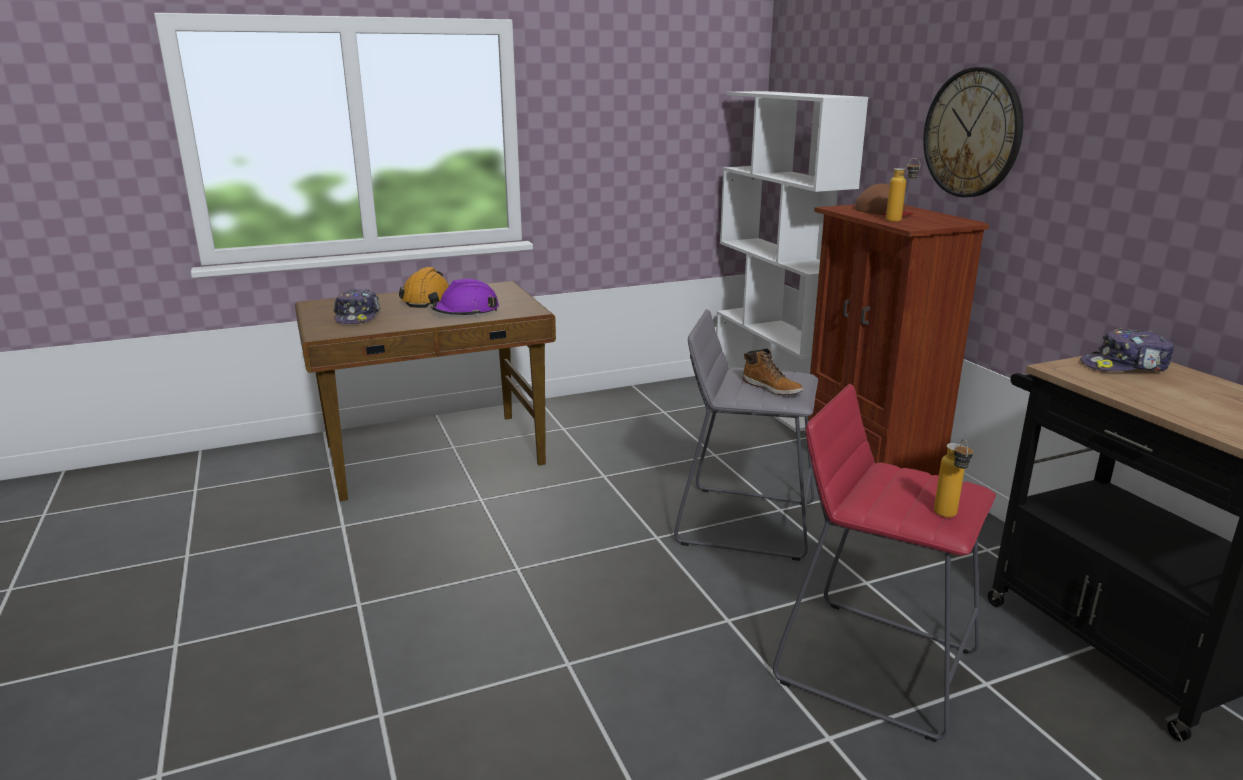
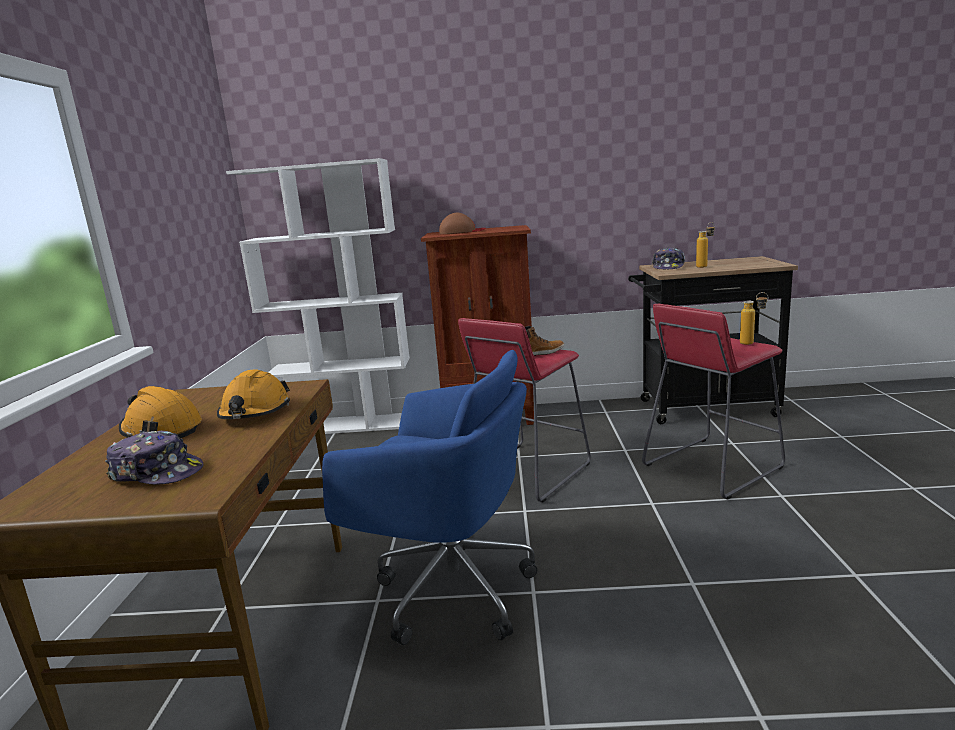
camera: 65 degrees left, 5 degrees down
(466, 312) = (255, 412): purple hard hat -> orange hard hat
(501, 526) = (447, 592): none -> blue office chair
(745, 522) = (527, 472): grey stool -> red stool
(899, 221) = (499, 230): bottle -> bottle (705, 266)
(972, 133) = (491, 172): wall clock -> none

